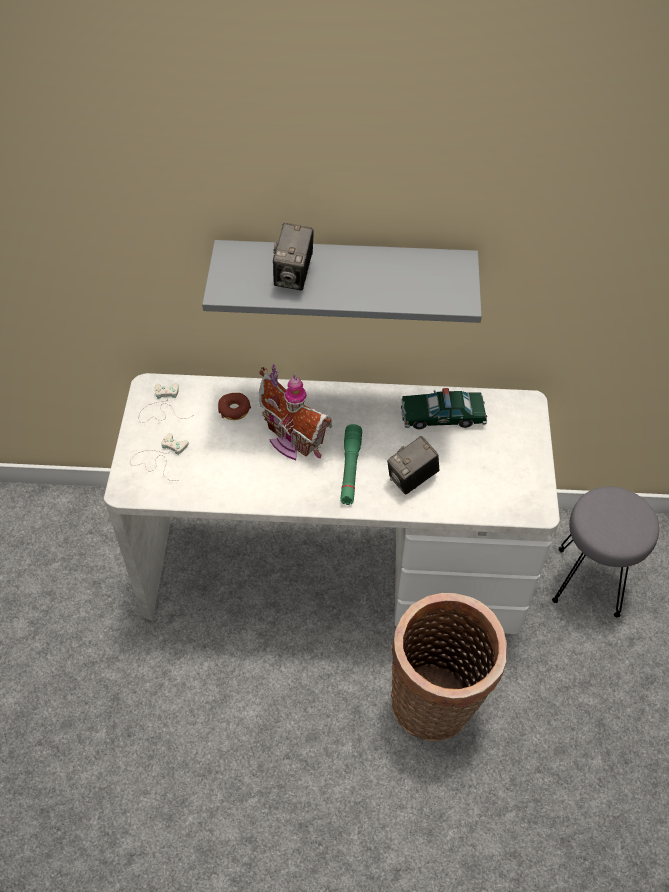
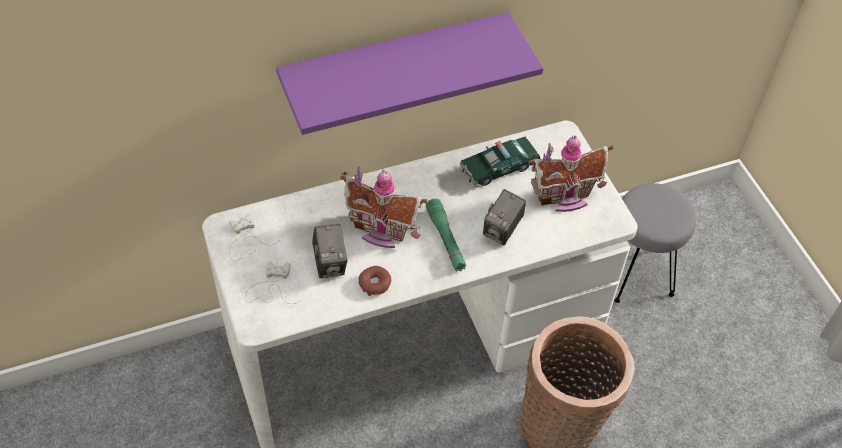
camera: 25 degrees left, 0 degrees up
(234, 409) = (314, 221): donut -> donut (375, 283)
(294, 276) = (367, 79): camera -> camera (330, 263)
(345, 275) = (395, 66): grey shelf -> purple shelf
(494, 467) = (564, 197): none -> toy house

